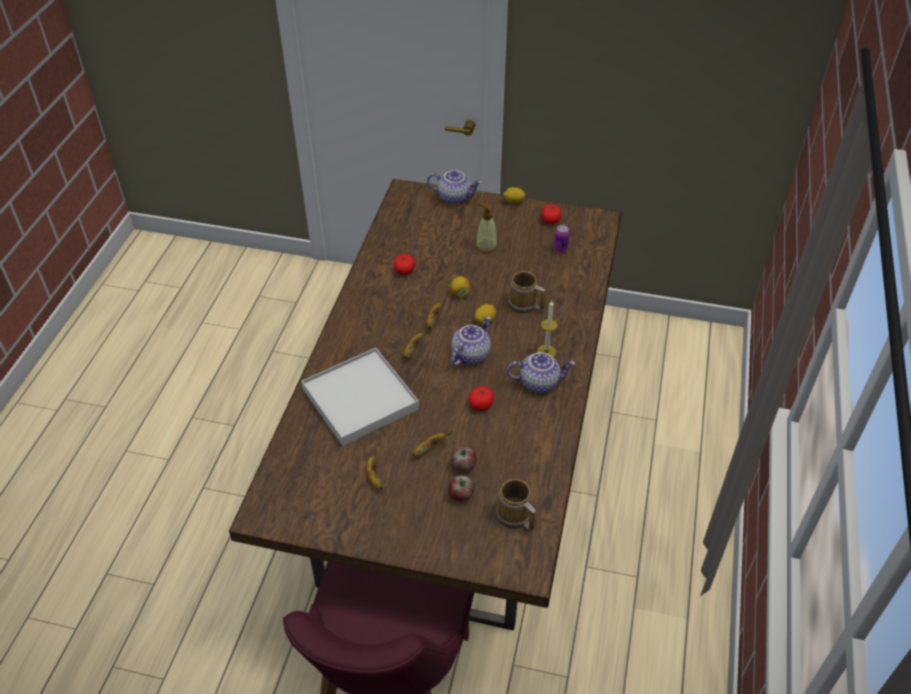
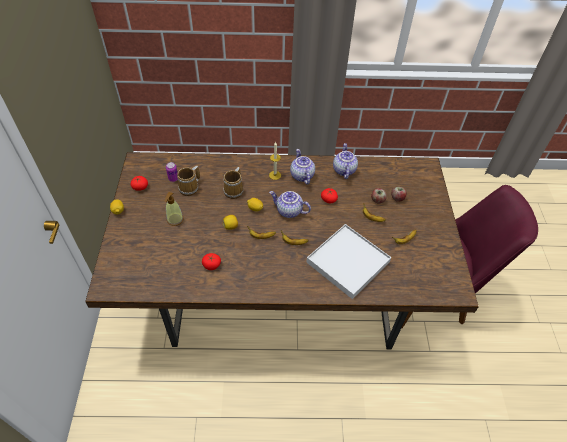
camera: 105 degrees left, 5 degrees up
(454, 197) = (114, 249): teapot -> teapot (343, 170)
(514, 516) = (399, 174): mug -> mug (190, 188)

